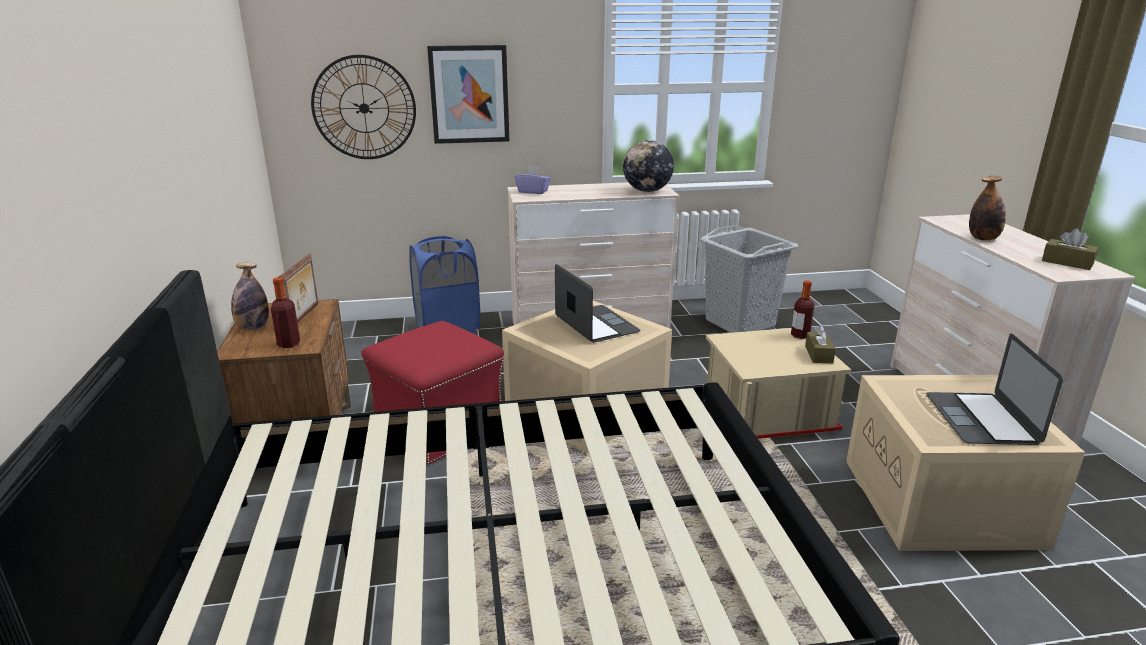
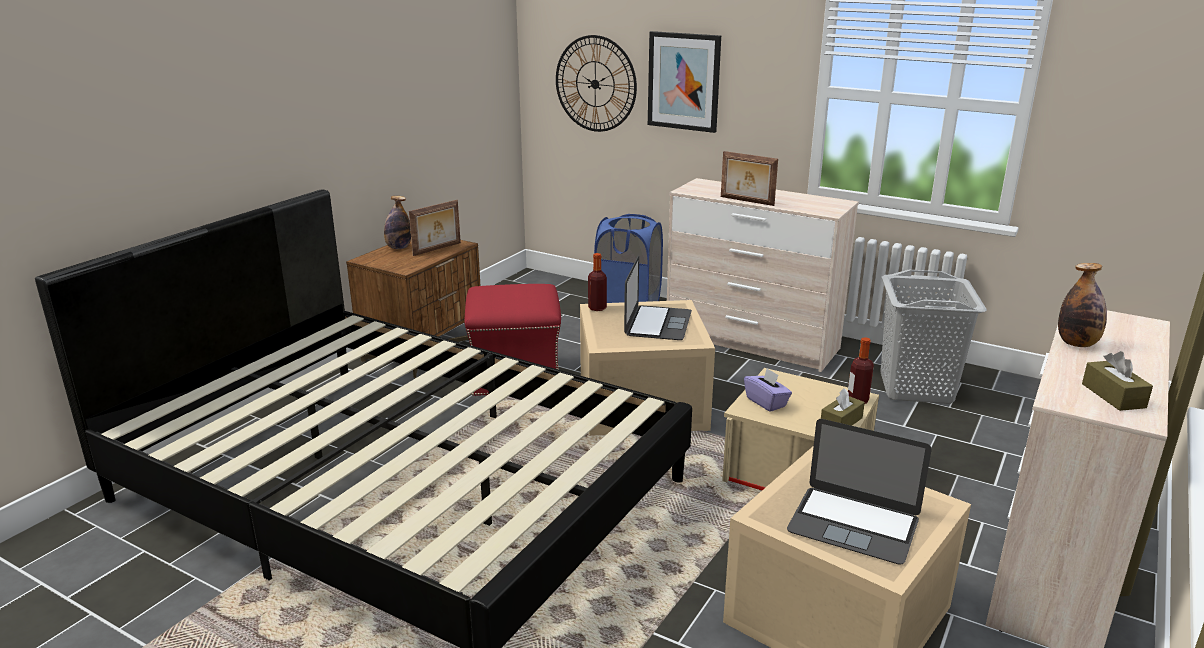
camera: 40 degrees right, 0 degrees up
(289, 344) = (399, 264): bottle -> bottle (597, 308)
(533, 191) = (708, 186): purple tissue box -> purple tissue box (766, 402)
(589, 196) = (746, 201): none -> picture frame
(647, 191) = (815, 208): globe -> none
(981, 419) = (853, 524): laptop -> laptop turned 105 degrees counterclockwise

